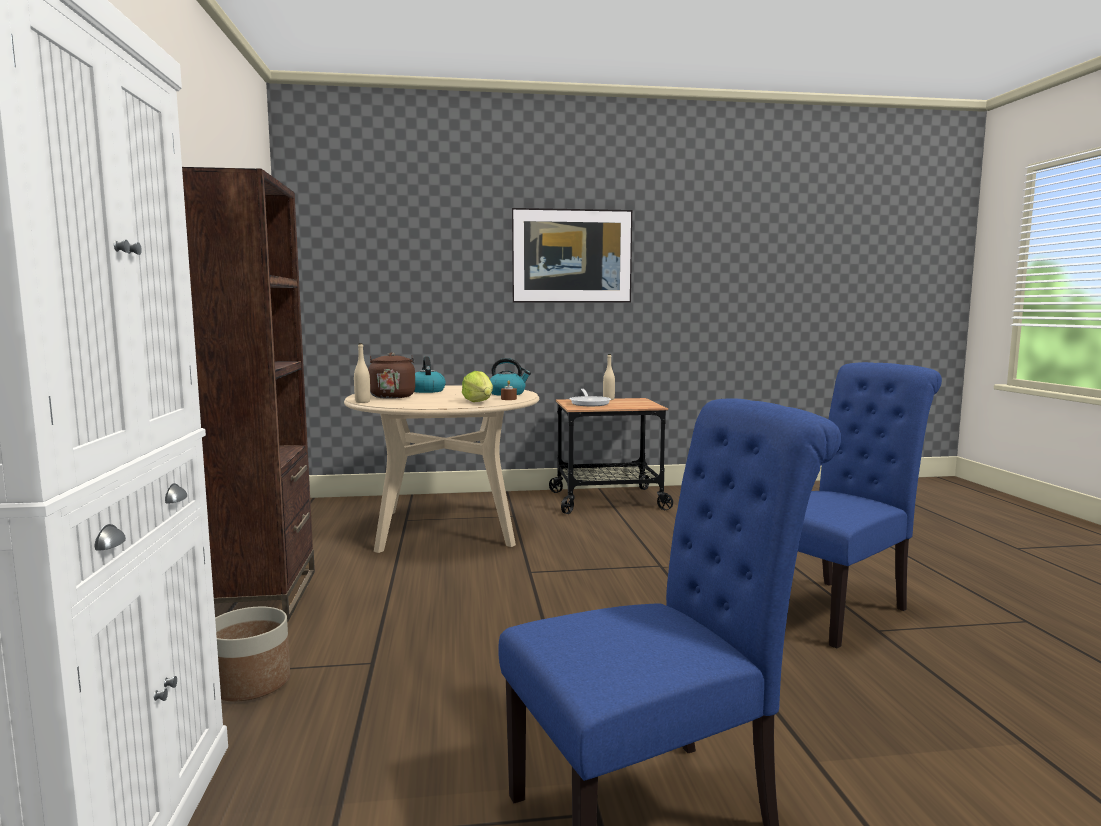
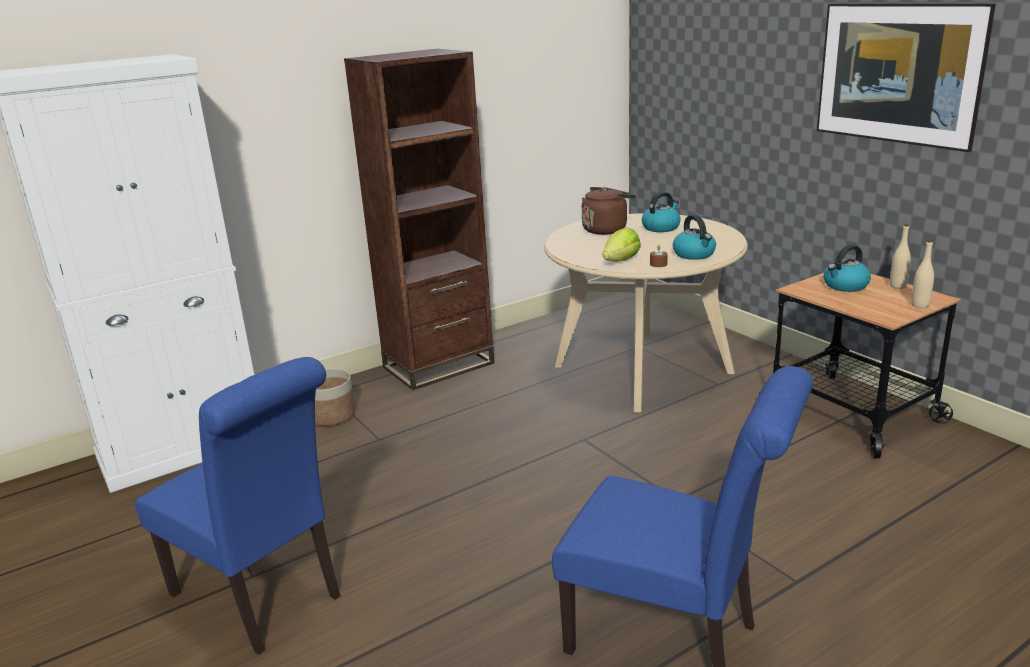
camera: 65 degrees right, 15 degrees up
(362, 402) = (561, 232): beige bottle -> beige bottle (920, 305)
(590, 403) = (845, 286): frying pan -> kettle

